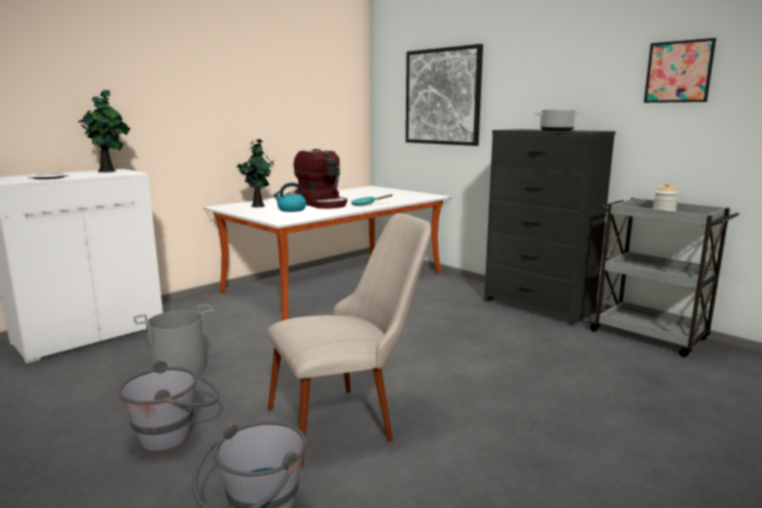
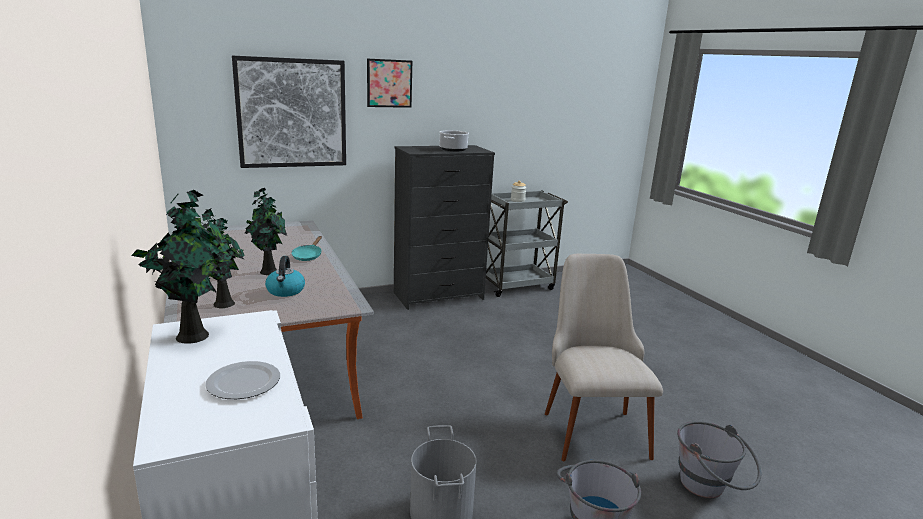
camera: 70 degrees left, 5 degrees up
(322, 204) = (268, 271): coffee machine -> potted plant
(678, 72) = (511, 102): picture -> picture (389, 83)

